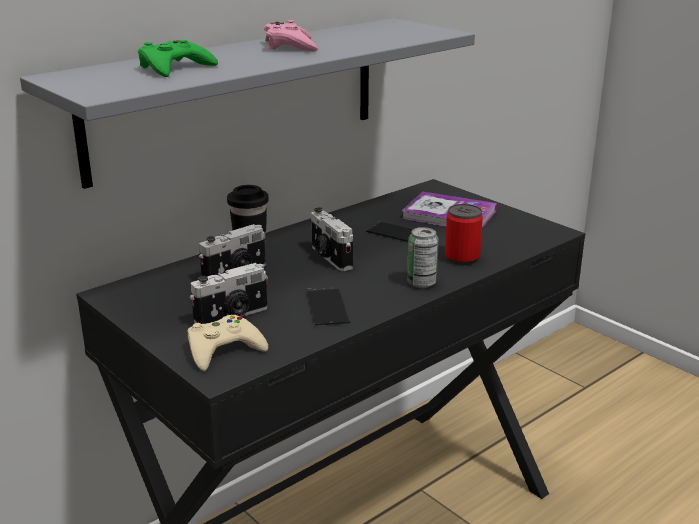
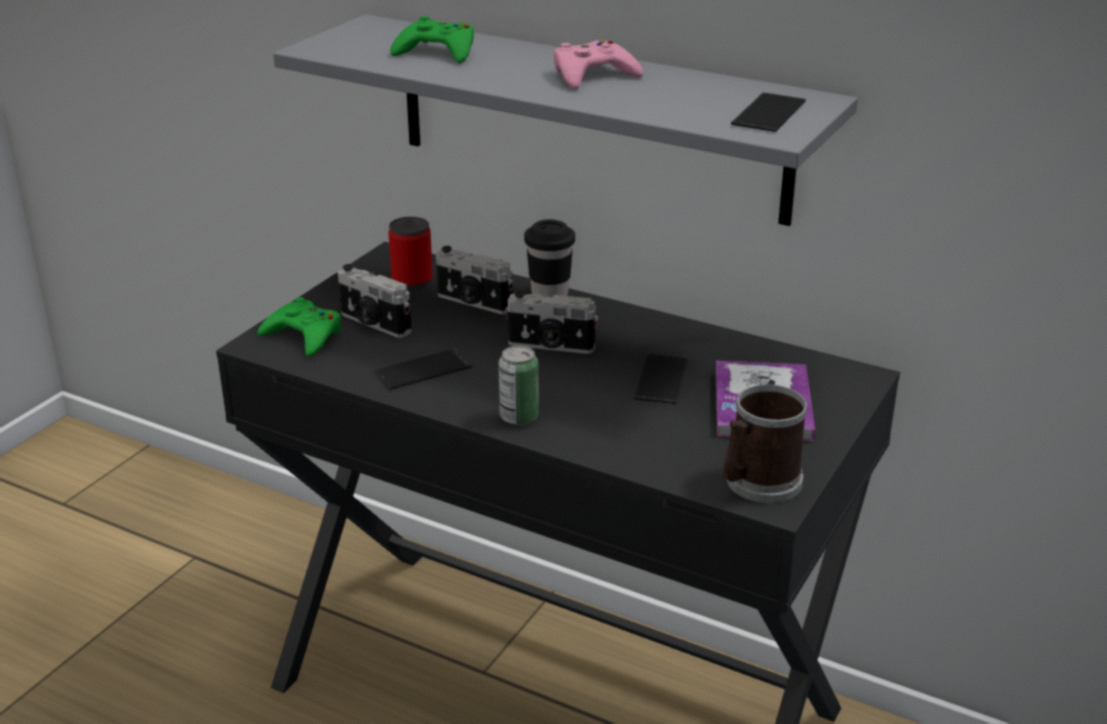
camera: 70 degrees right, 5 degrees up
(223, 349) = (304, 335): beige game controller -> green game controller
(329, 258) = (551, 346): camera -> camera turned 120 degrees counterclockwise
(407, 29) = (769, 113): none -> phone
(462, 258) = (614, 435): can -> can (412, 280)
(535, 232) = (757, 484): none -> mug

